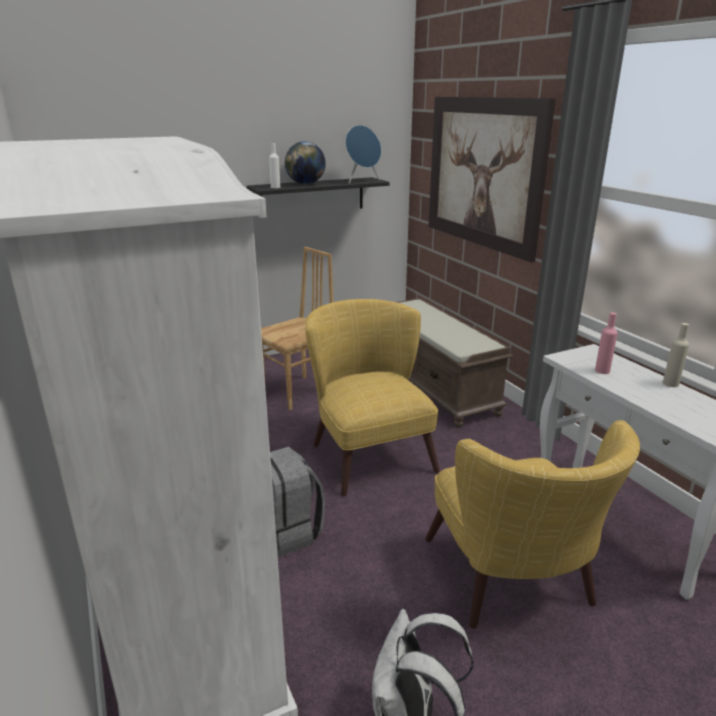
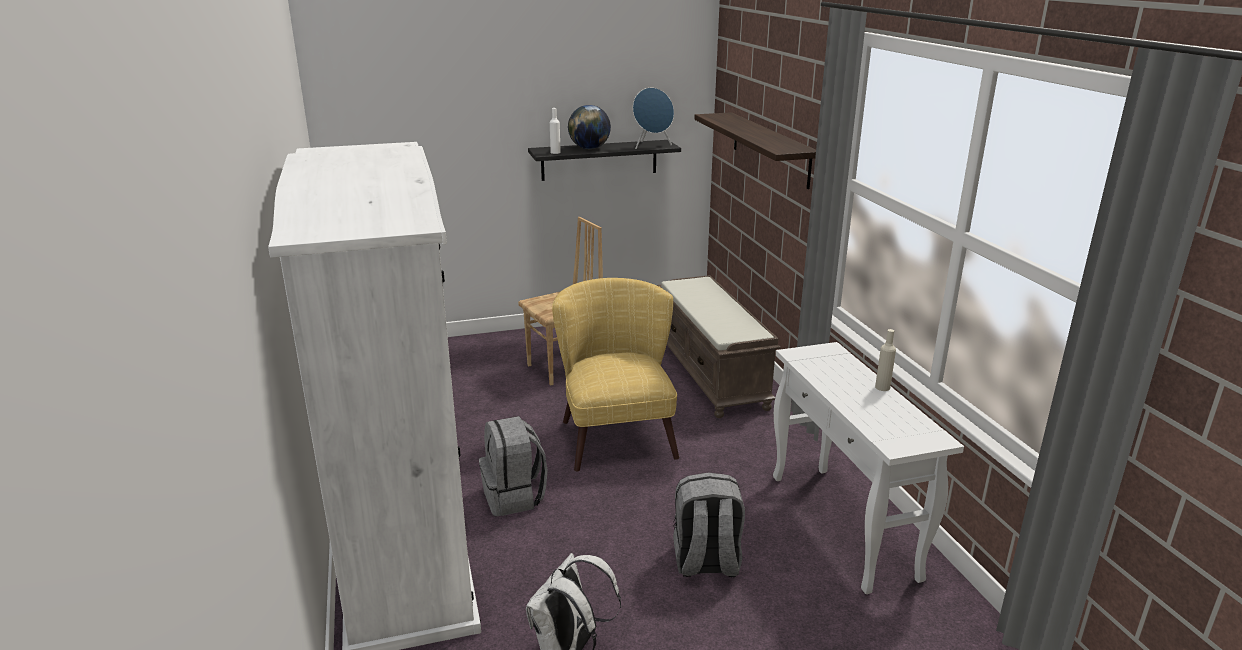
camera: 10 degrees right, 0 degrees up
(483, 173) = (770, 148): picture -> shelf
(513, 584) = (706, 563): yellow armchair -> grey backpack
(602, 371) = (823, 369): pink bottle -> none

